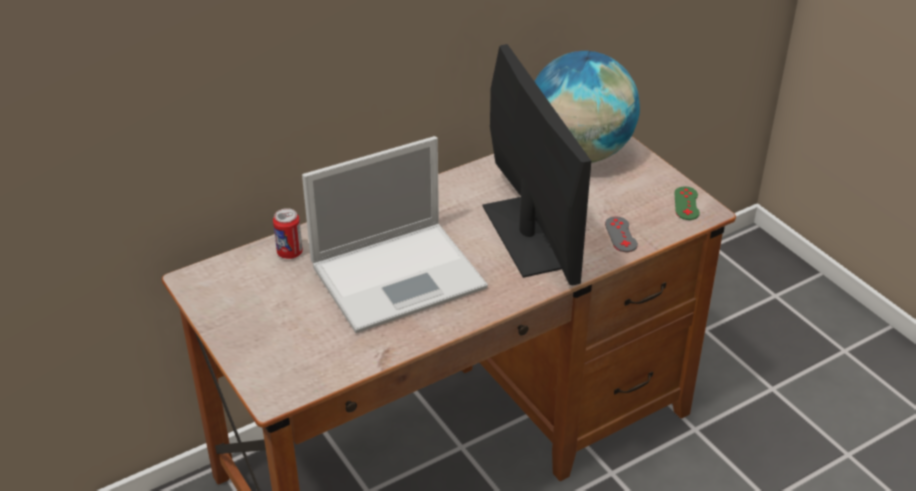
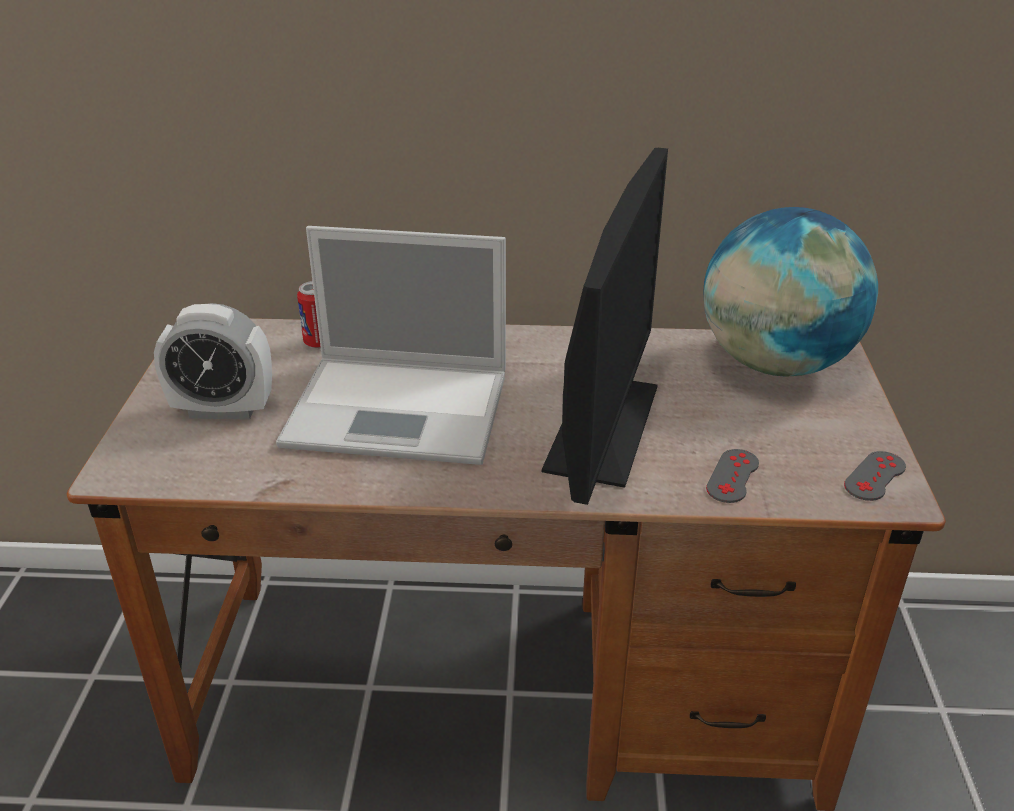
camera: 35 degrees right, 5 degrees down
(287, 326) = (223, 410): none -> alarm clock
(686, 203) = (875, 476): green game controller -> grey game controller

